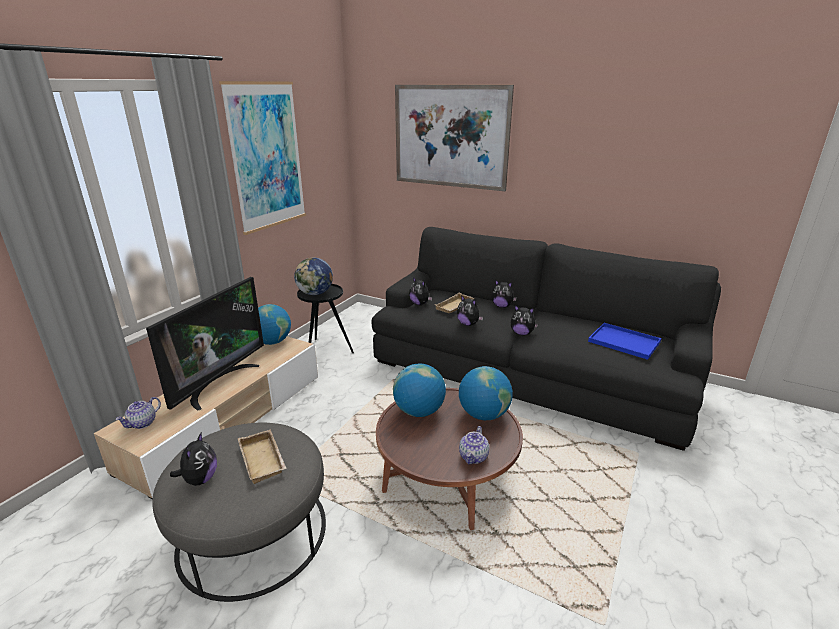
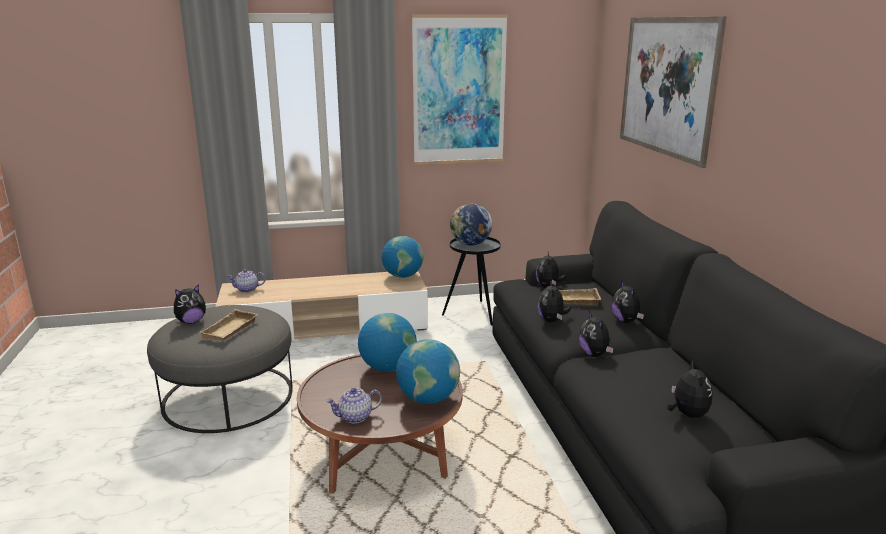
camera: 50 degrees right, 5 degrees down
(218, 383) = (321, 287): television -> none
(622, 341) = (687, 414): blue tray -> plush toy

